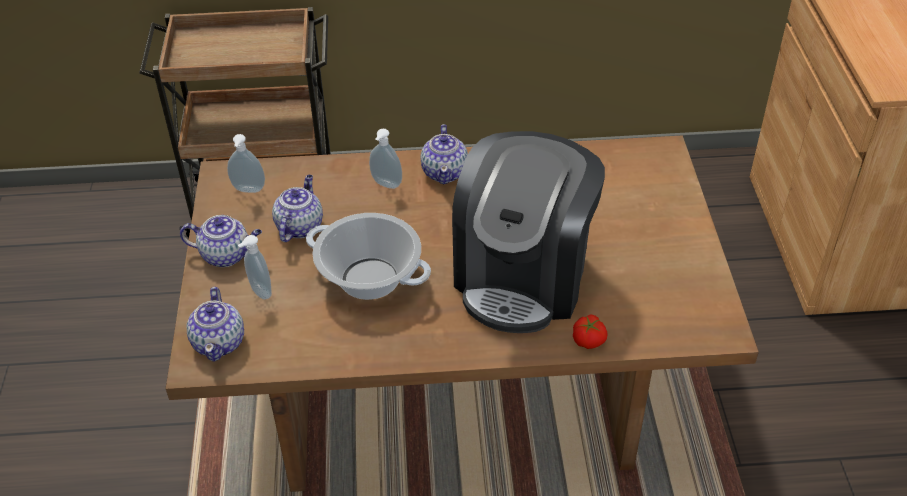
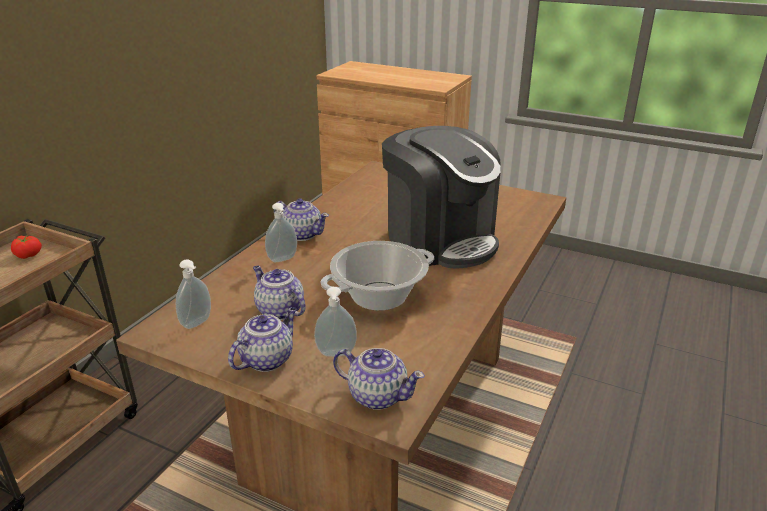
camera: 60 degrees left, 15 degrees down
(589, 339) = (518, 237): tomato -> tomato (28, 254)

